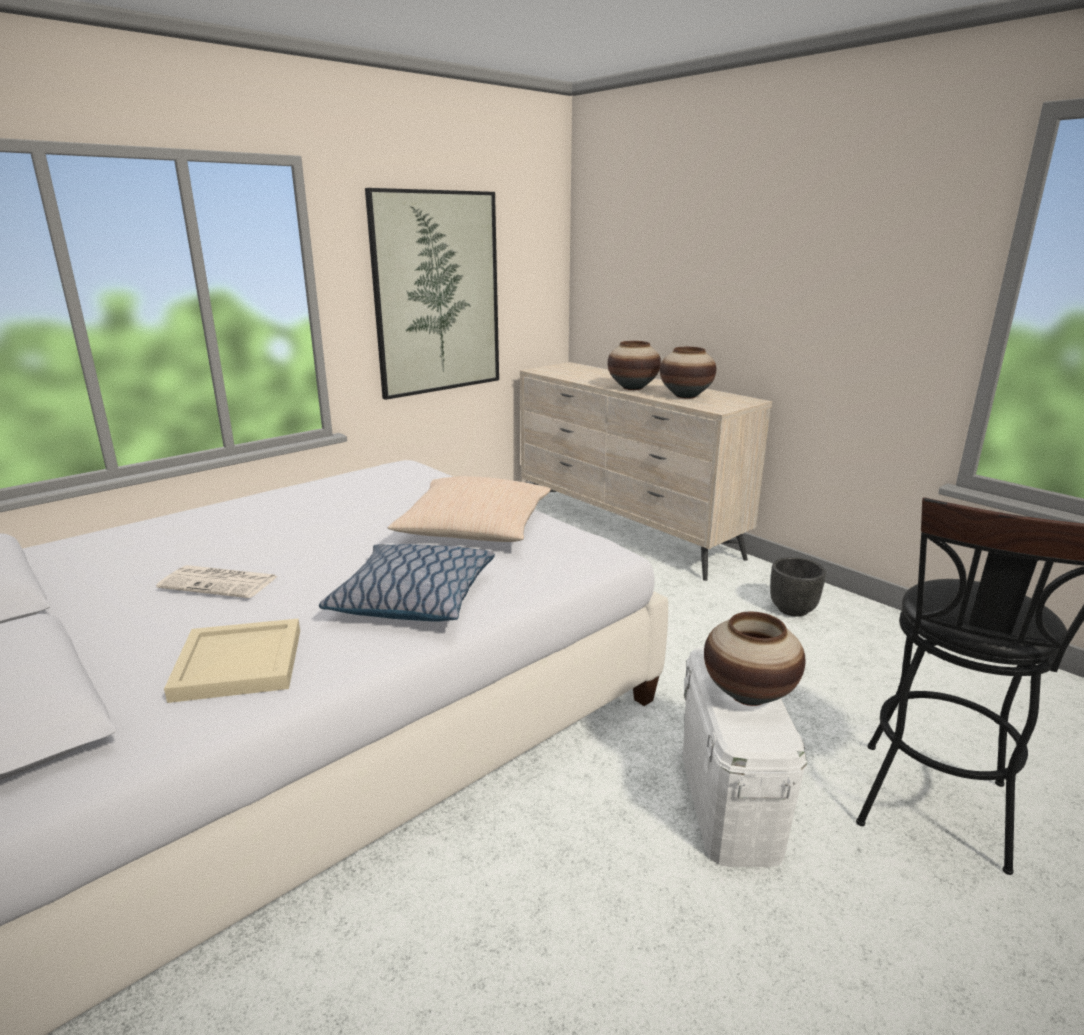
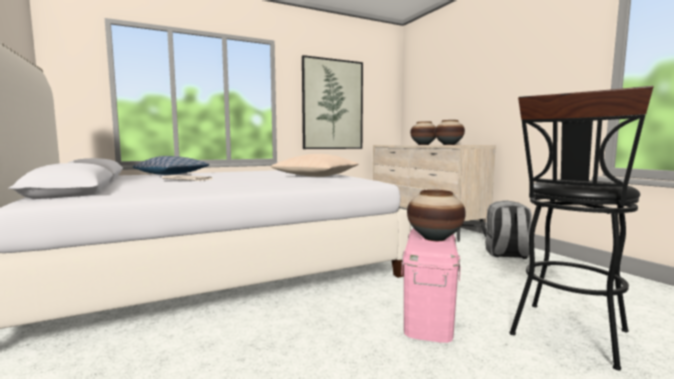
camera: 15 degrees right, 15 degrees down
(236, 665) = (170, 189): beige tray -> none
(413, 599) = (266, 184): pillow -> pillow (172, 174)
(728, 800) = (428, 314): white storage box -> pink storage box
(792, 609) = (506, 254): black planter -> grey backpack

